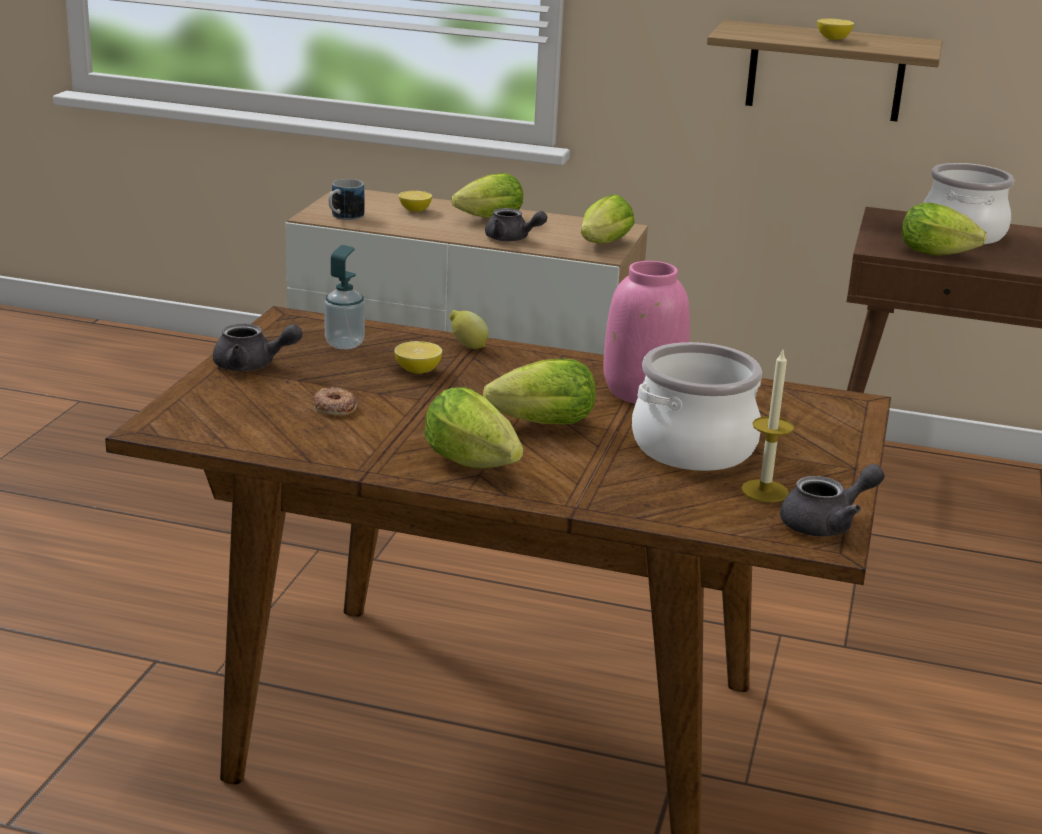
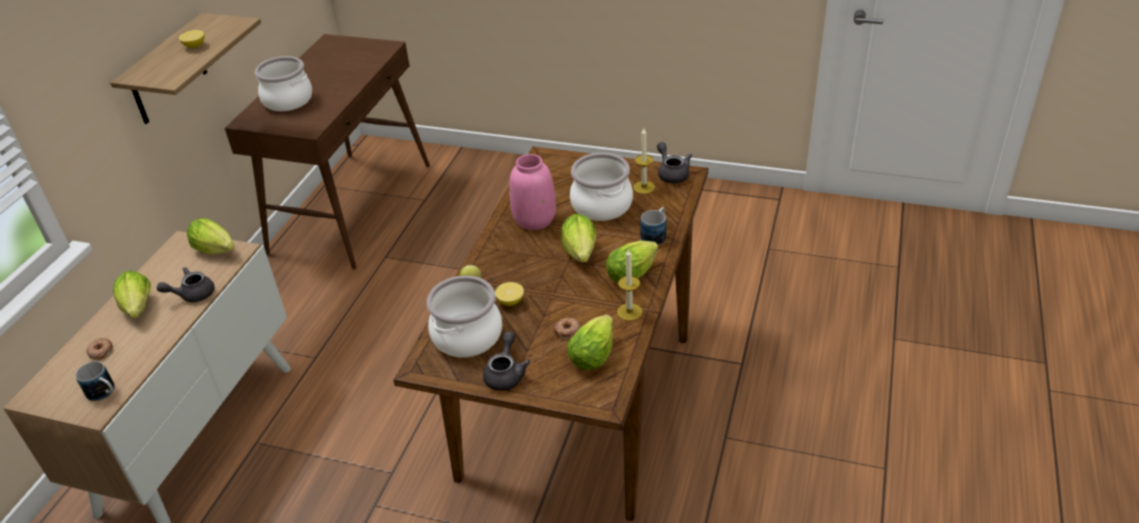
camera: 85 degrees left, 15 degrees up
(344, 344) = (467, 336): soap dispenser -> cooking pot
(367, 456) = (629, 312): none -> candle
(415, 210) = (100, 351): lemon -> donut
(512, 239) = (192, 294): grey teapot -> grey teapot turned 150 degrees counterclockwise
(597, 492) = (655, 235): none -> mug
(940, 255) = (324, 111): lettuce -> lettuce (594, 354)

